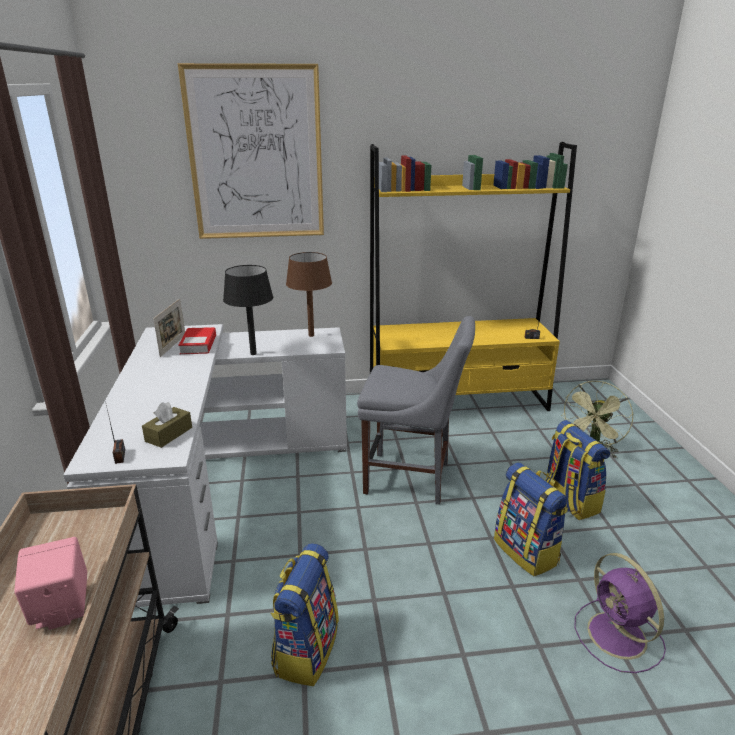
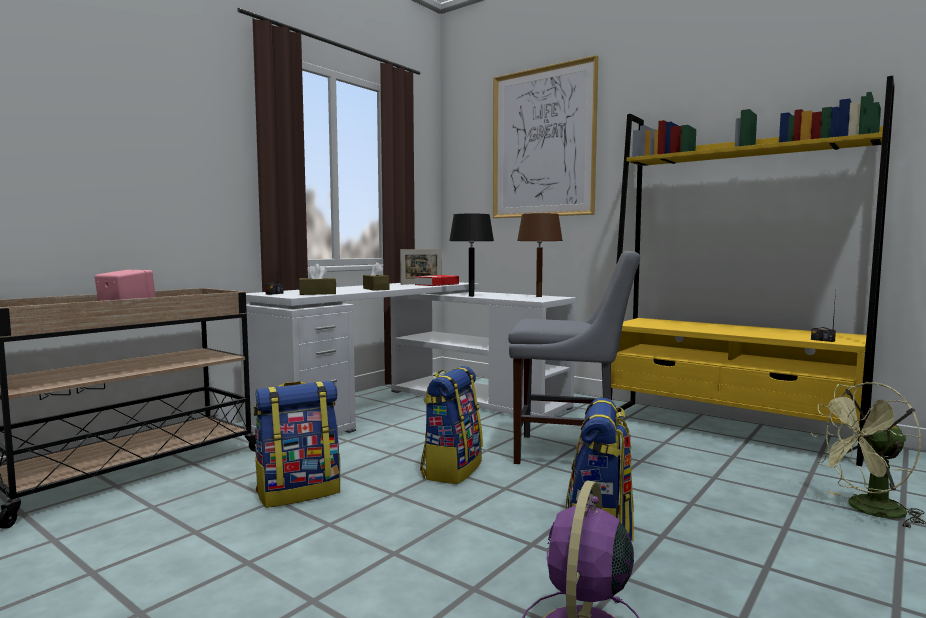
camera: 45 degrees right, 20 degrees down
(183, 388) = (376, 289): none -> brown tissue box
(412, 478) = (571, 453): grey chair -> grey chair turned 45 degrees counterclockwise
(569, 501) = (740, 527): backpack -> backpack (451, 469)

